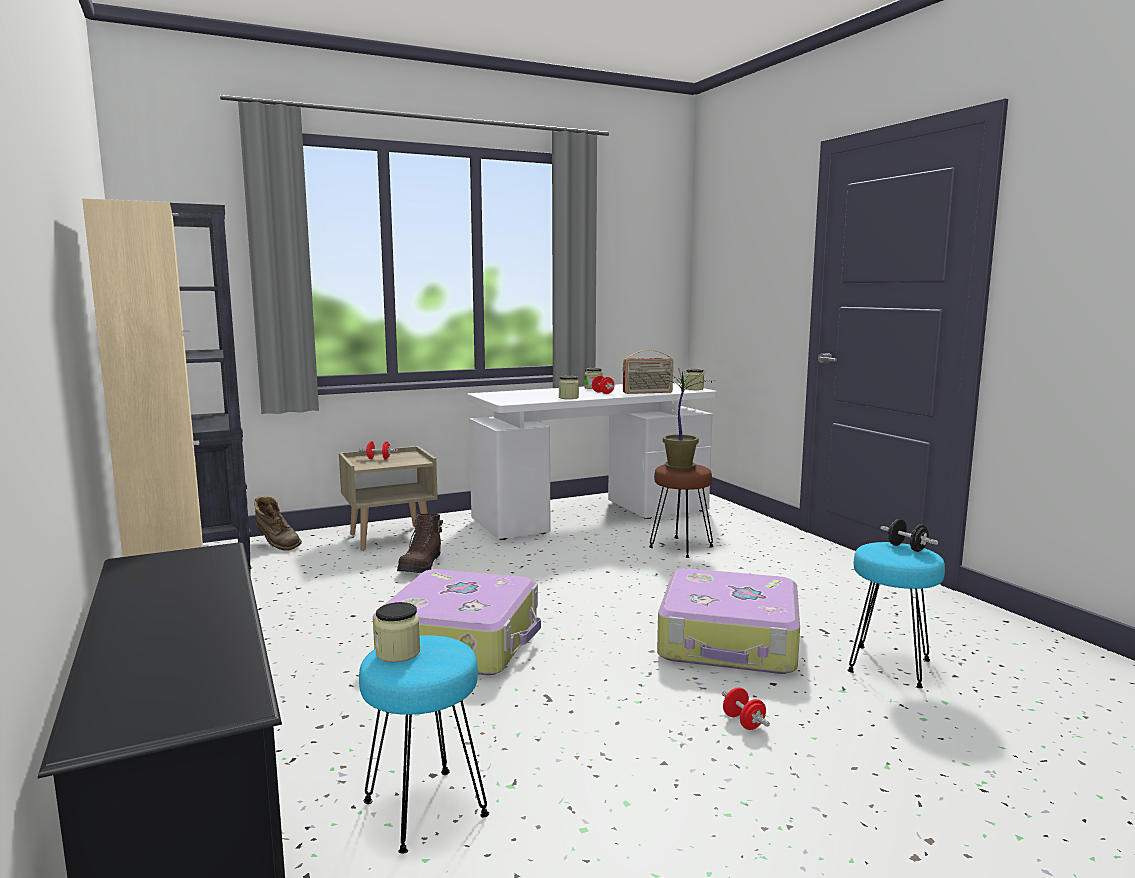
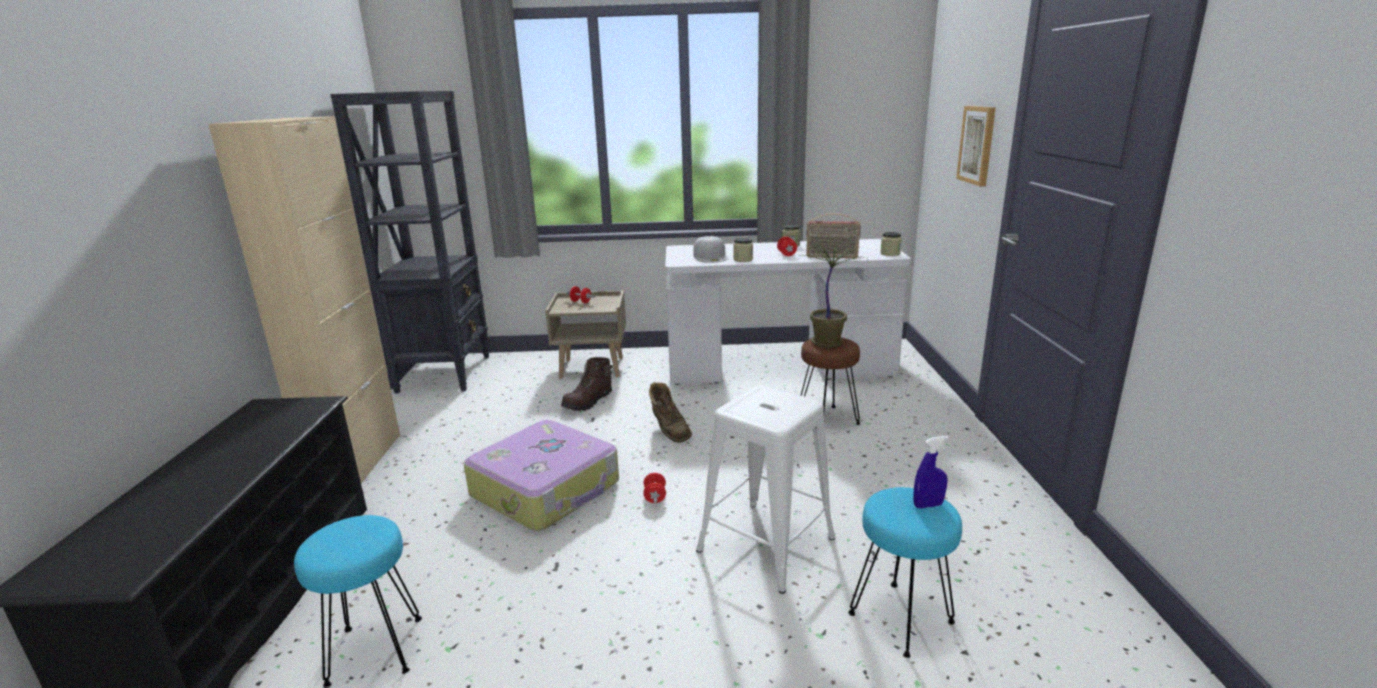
camera: 25 degrees right, 10 degrees up
(276, 545) = (507, 363): brown boot -> brown boot (669, 431)
(398, 653) = (337, 532): jar -> none
(532, 397) = (711, 256): none -> white cap
(730, 641) = (766, 544): suitcase -> white stool
(743, 722) = (688, 644): red dumbbell -> red dumbbell (655, 497)
(767, 286) = (977, 145): none -> picture
(907, 548) = (928, 505): black dumbbell -> blue spray bottle

